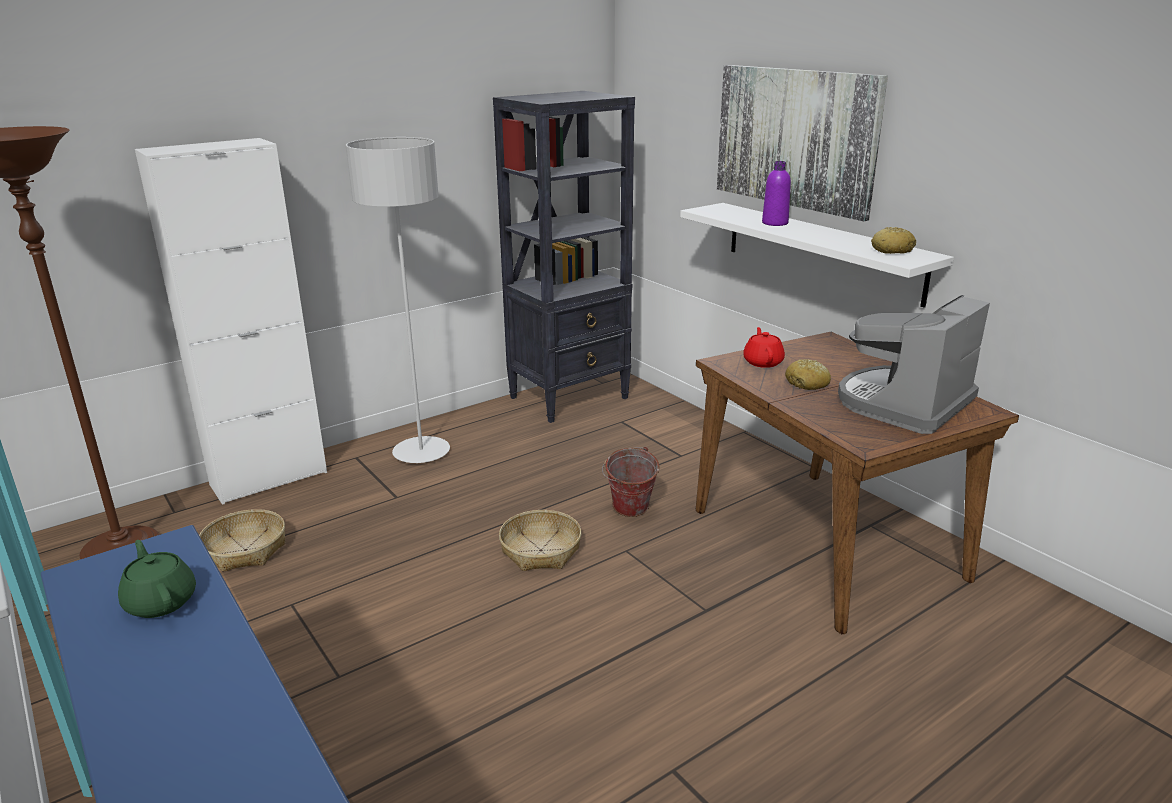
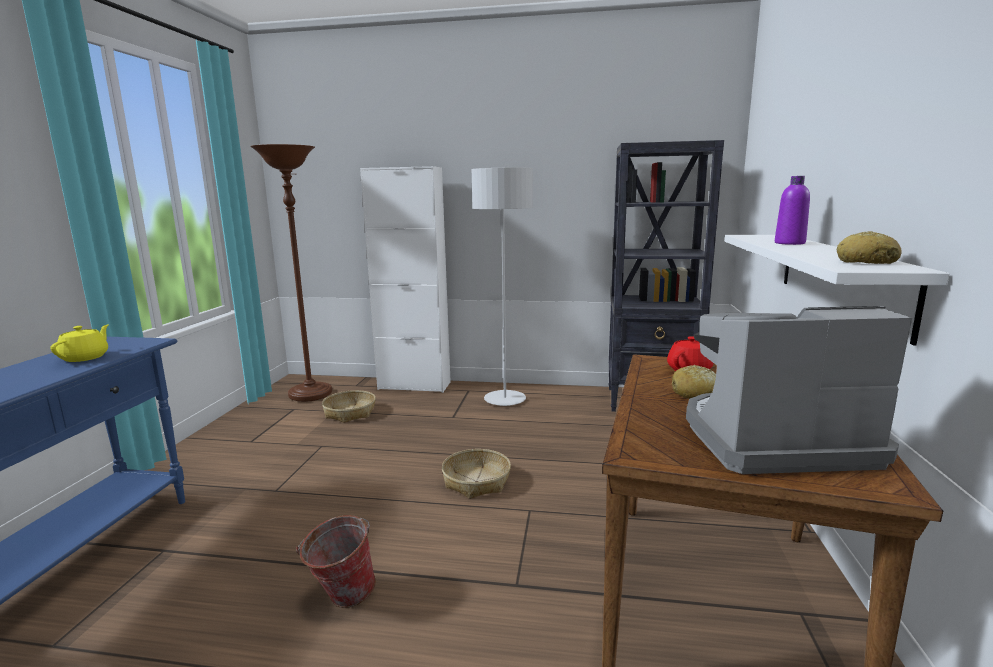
camera: 45 degrees right, 10 degrees down
(161, 601) = (85, 357): green teapot -> yellow teapot
(629, 512) = (574, 487): bucket -> bucket (341, 597)
(795, 138) = (832, 154): picture -> none

